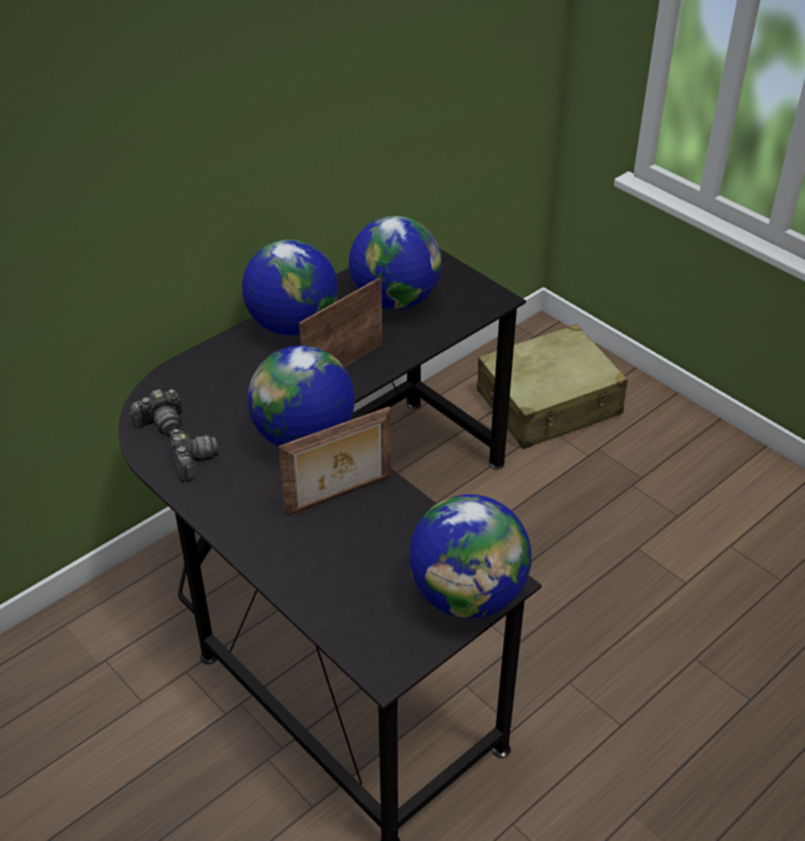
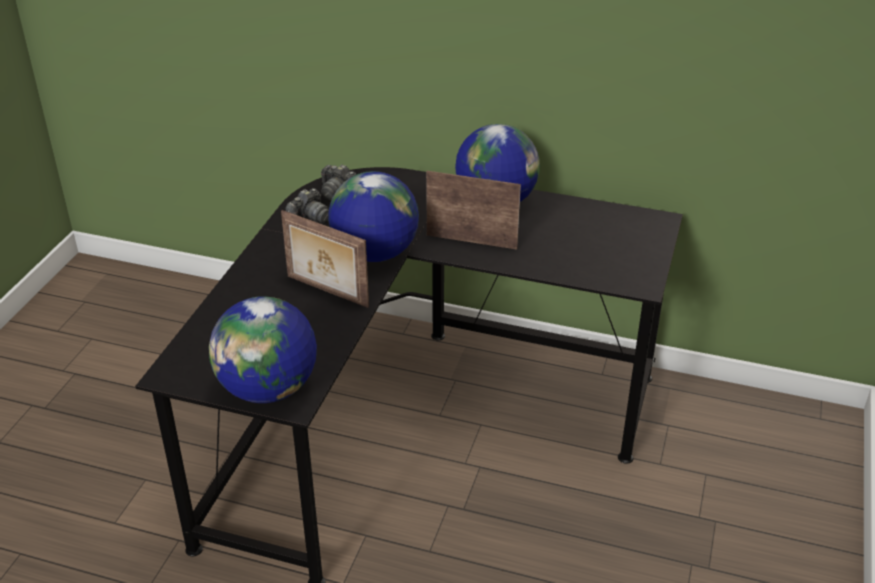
camera: 60 degrees right, 5 degrees down
(395, 300) = (580, 235): globe -> none
(549, 403) = (739, 463): beige suitcase -> none

